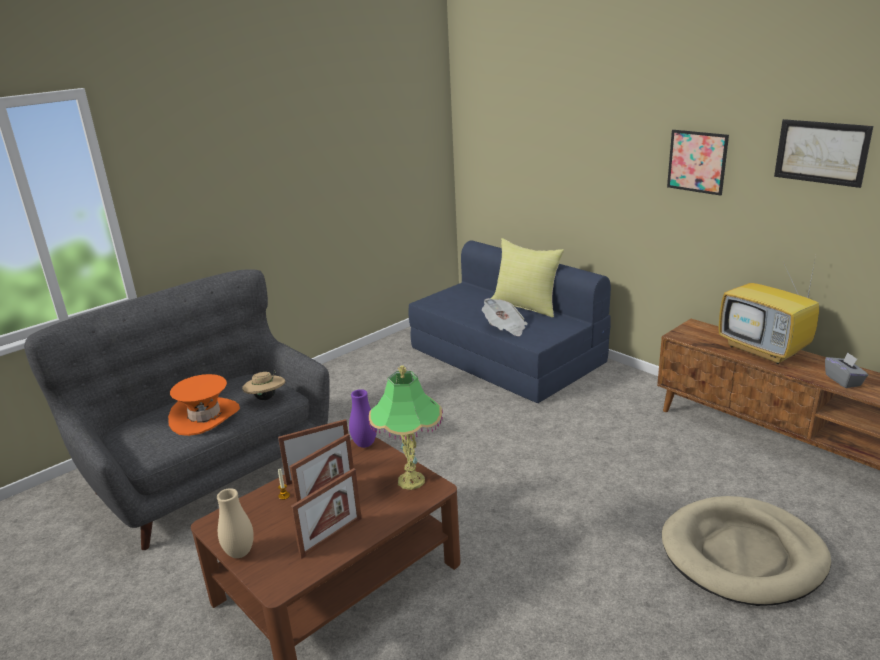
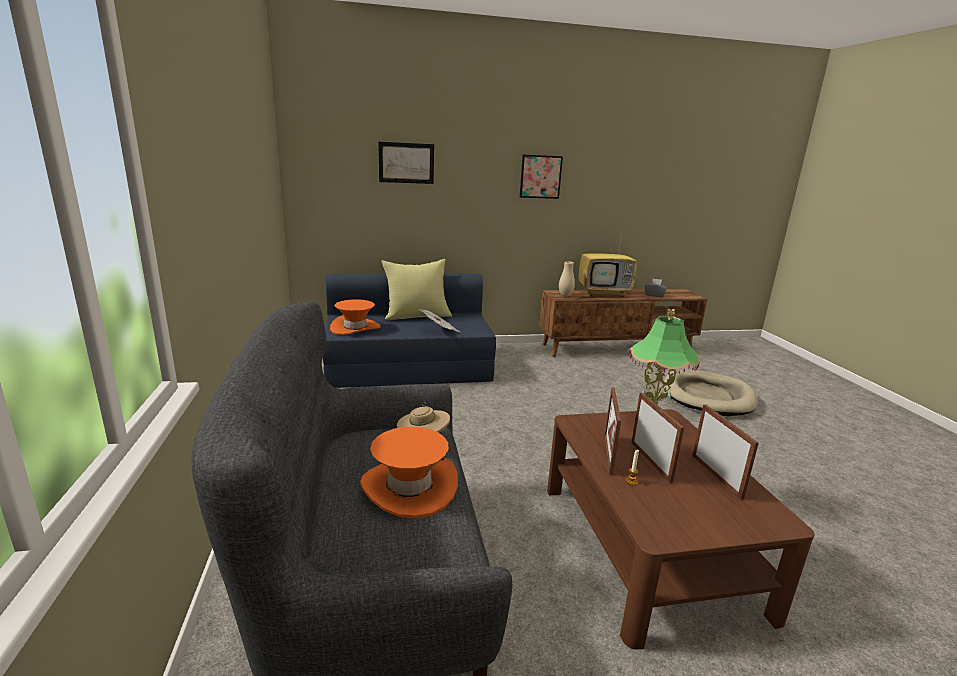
camera: 60 degrees left, 5 degrees down
(240, 553) = (720, 531): beige vase -> beige vase (565, 296)
(365, 444) = (575, 422): purple vase -> none
(452, 301) = (355, 328): none -> orange hat
(821, 152) = (617, 164): picture -> picture (406, 163)

